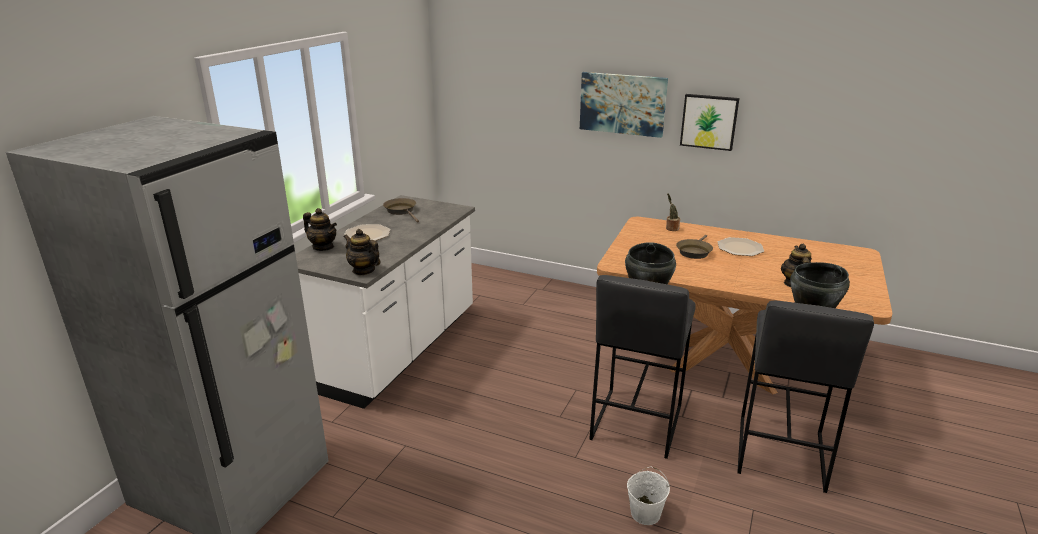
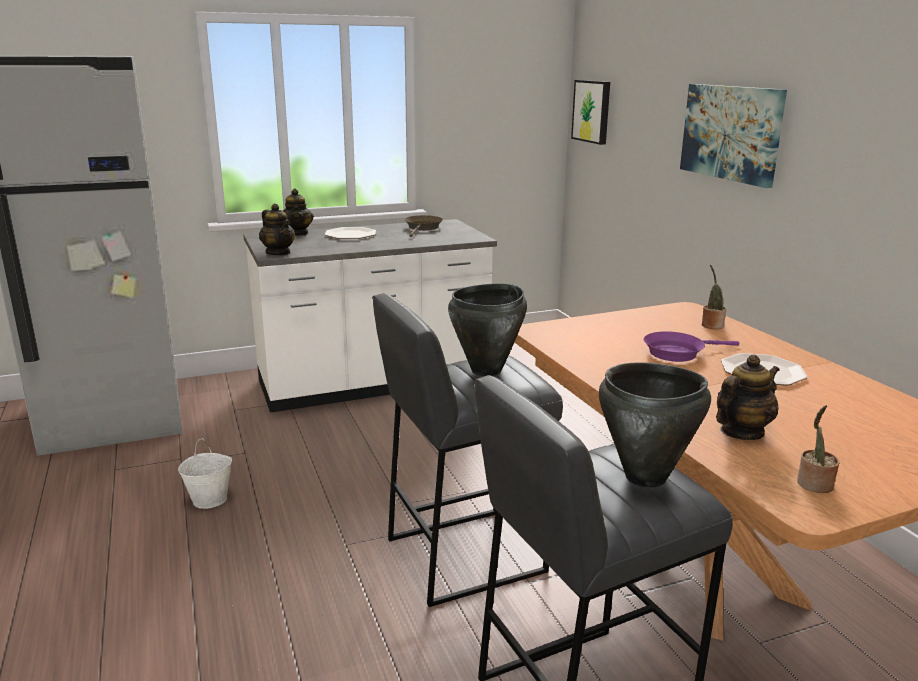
camera: 45 degrees right, 5 degrees down
(363, 270) = (278, 253): teapot -> teapot turned 150 degrees clockwise
(645, 513) = (306, 635): white bucket -> white bucket (210, 499)
(694, 252) = (677, 353): brown frying pan -> purple frying pan
(709, 121) = (833, 165): picture -> picture (592, 111)
(854, 296) = (814, 485): none -> potted plant

